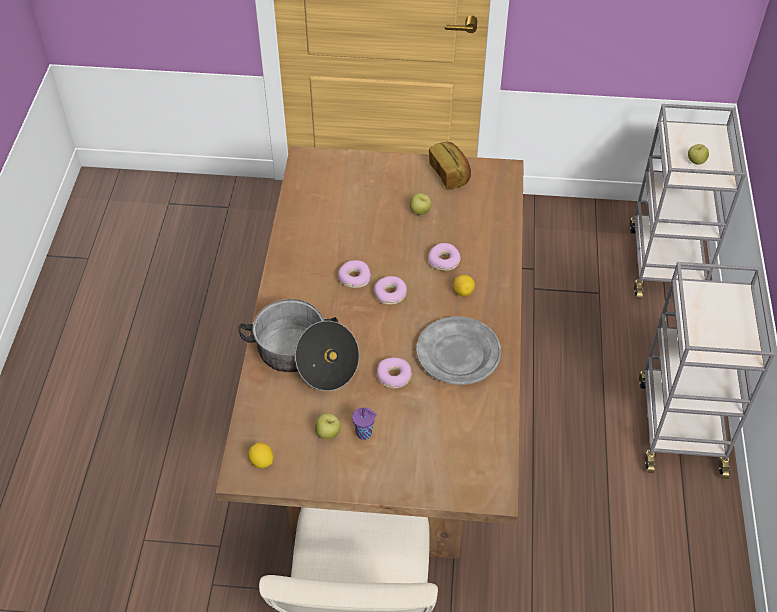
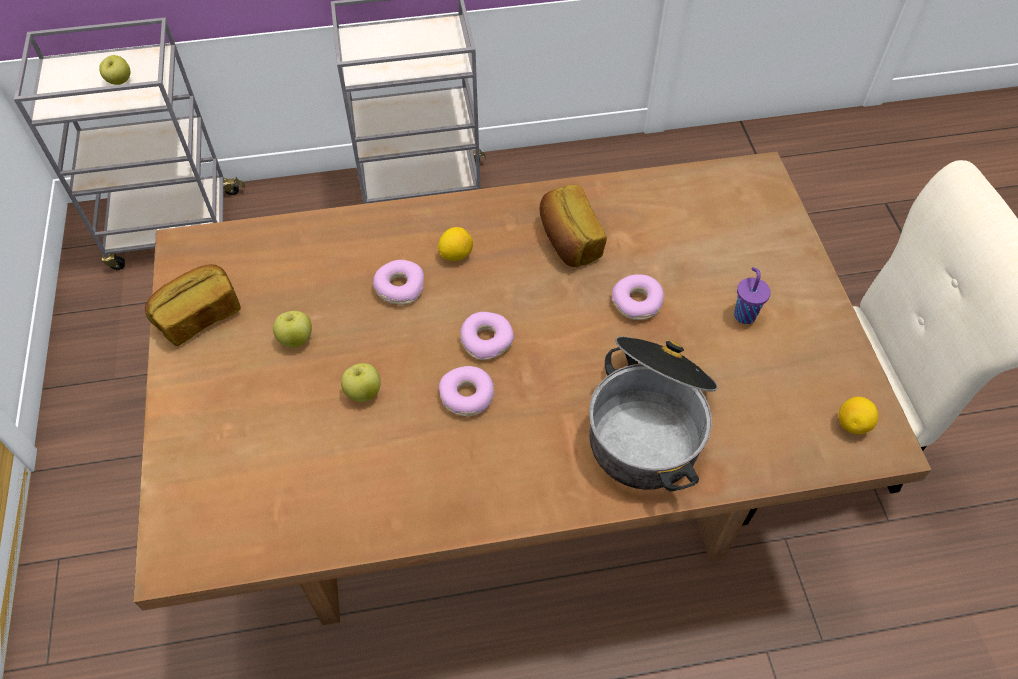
camera: 105 degrees left, 5 degrees up
(328, 433) = (765, 356): apple -> apple (363, 392)
(458, 353) = (568, 241): grey plate -> bread

